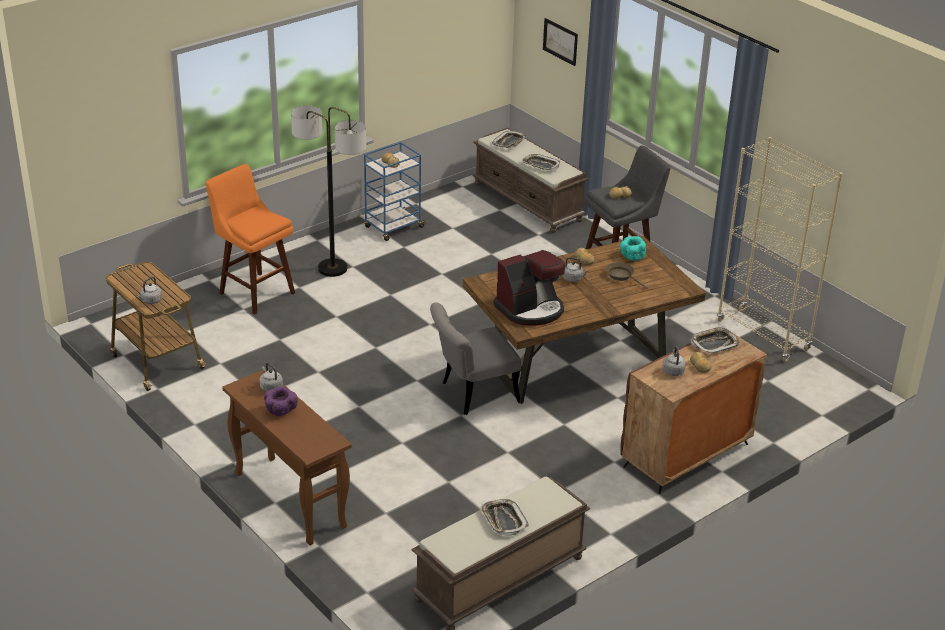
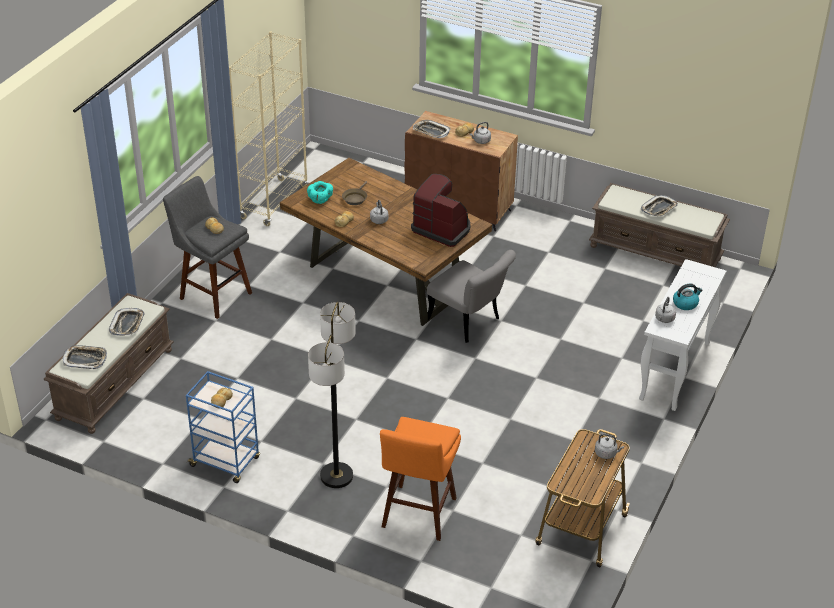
camera: 115 degrees left, 5 degrees up
(280, 411) = (685, 303): purple bowl -> kettle
(289, 499) = (675, 371): brown console table -> white console table
(560, 41) = (47, 228): picture -> none

